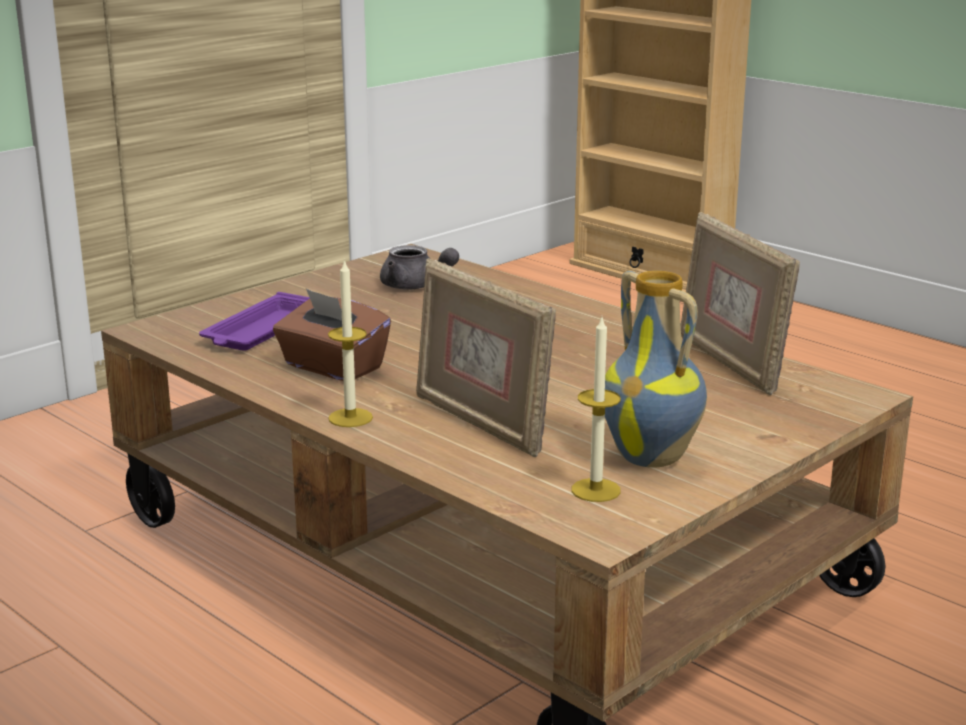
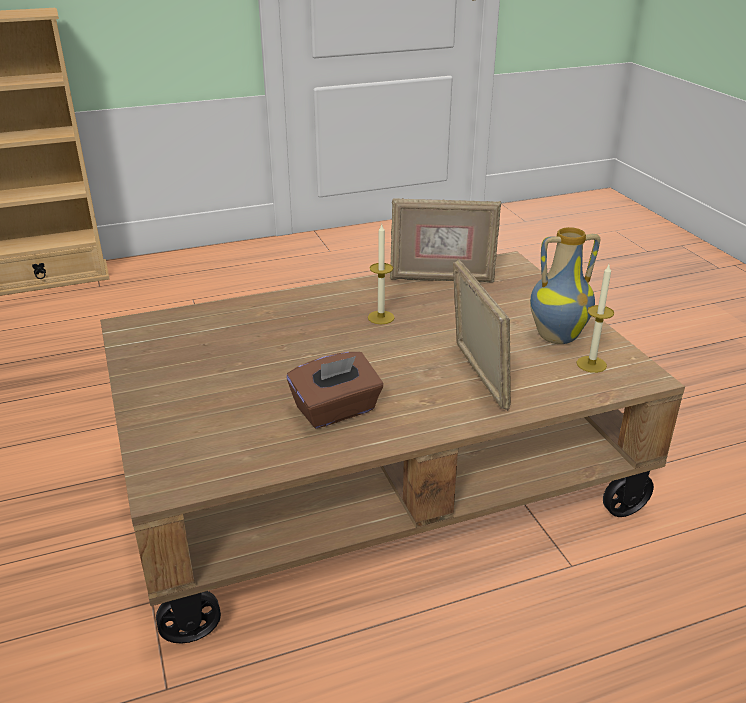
camera: 65 degrees left, 10 degrees up
(262, 330) = (227, 427): purple tray -> none
(350, 418) = (436, 423): candle -> candle (381, 317)
(415, 286) = (202, 340): grey teapot -> none
(481, 423) = (477, 376): picture frame -> picture frame turned 90 degrees counterclockwise

